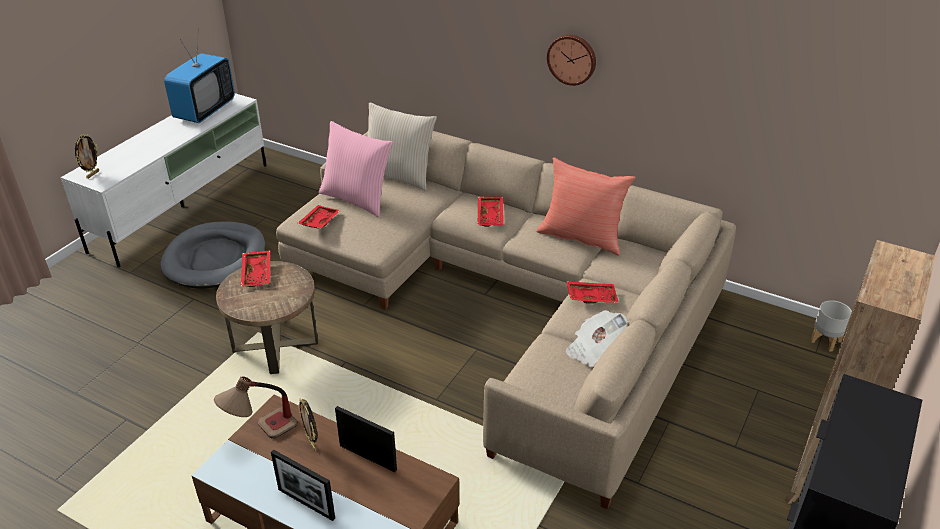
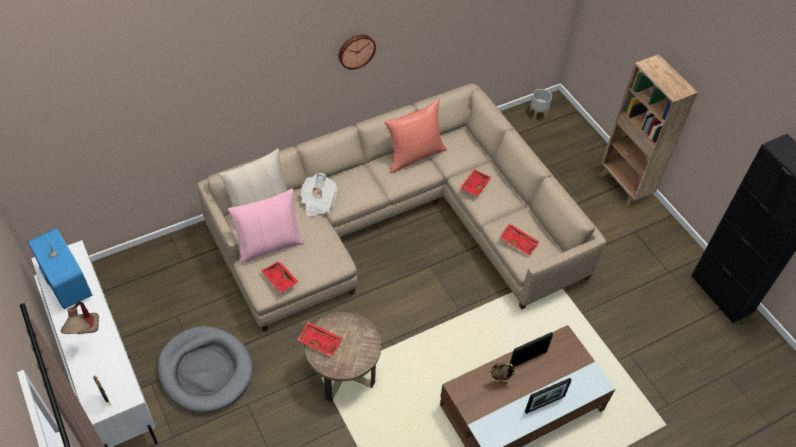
camera: 60 degrees left, 15 degrees up
(261, 434) = (474, 404): table lamp -> table lamp (86, 335)
(491, 216) = (355, 184): red tray -> red tray (519, 242)
(595, 350) = (520, 211): newspaper -> newspaper (318, 202)

